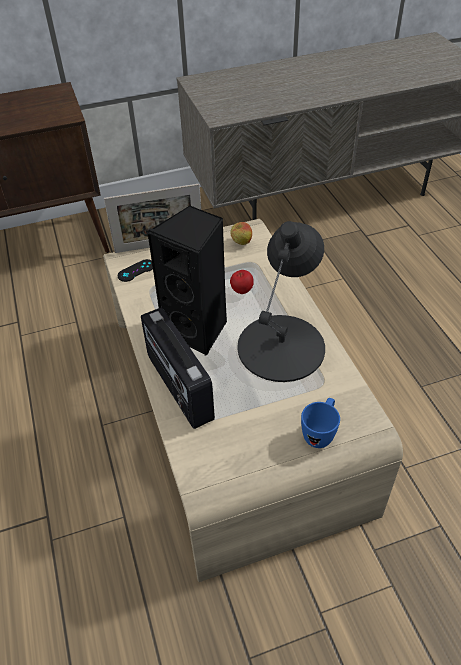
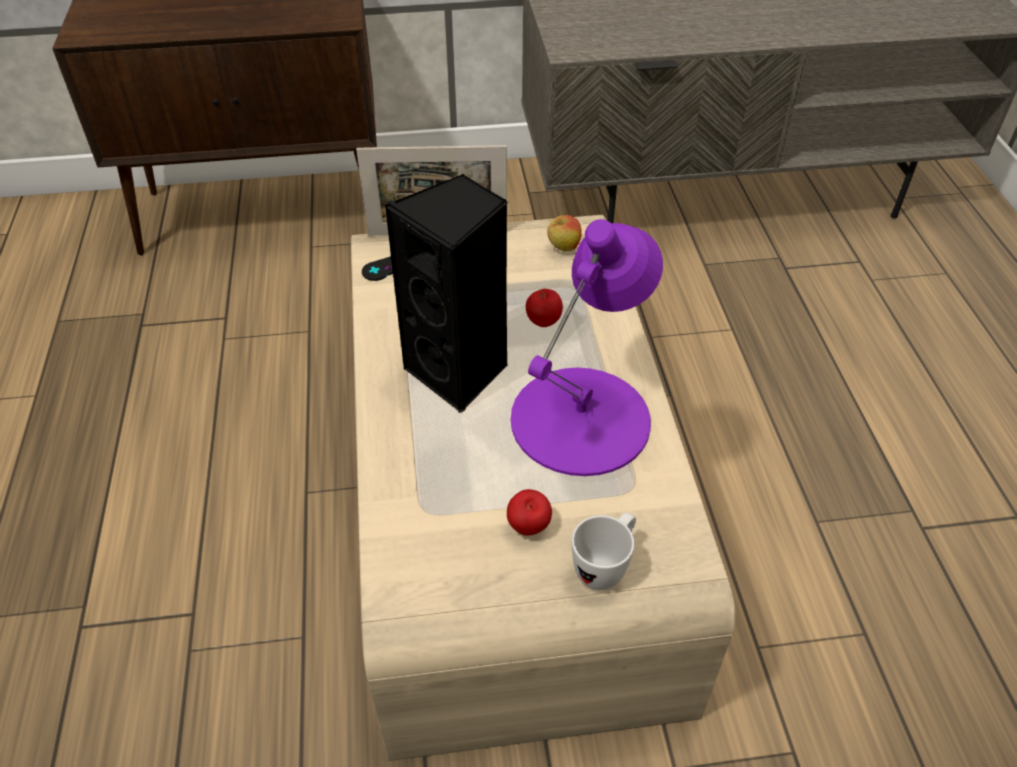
camera: 10 degrees right, 0 degrees up
(178, 387) = (405, 455): radio -> none
(267, 418) = (528, 528): none -> apple
(282, 346) = (582, 419): black table lamp -> purple table lamp
(320, 433) = (605, 566): blue mug -> white mug

